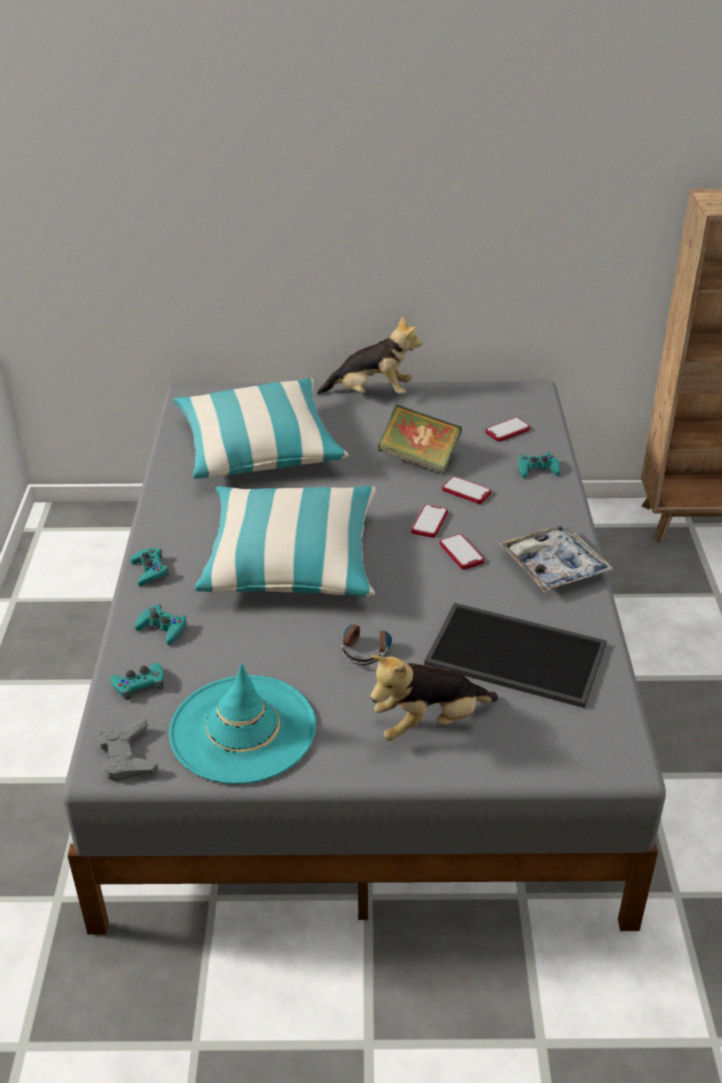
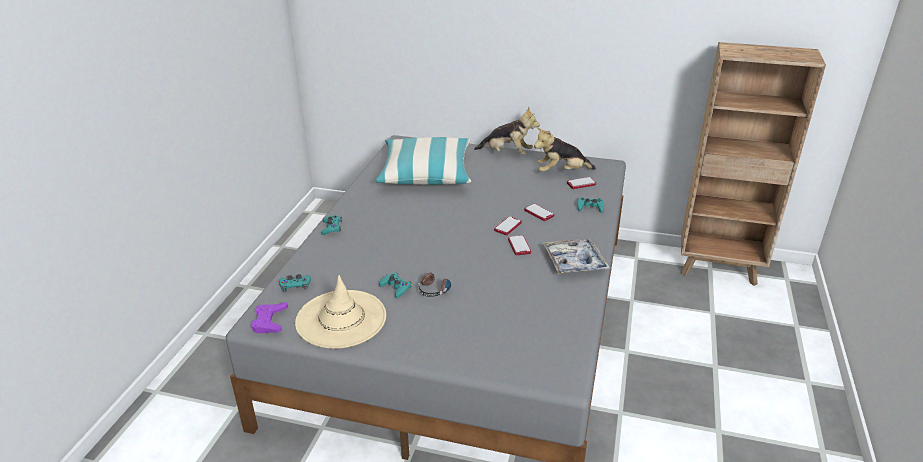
camera: 15 degrees right, 5 degrees down
(127, 756) = (269, 321): grey game controller -> purple game controller
(162, 628) = (323, 258): turquoise game controller -> turquoise game controller (396, 288)
(242, 729) = (341, 319): turquoise hat -> beige hat
(291, 559) = (415, 234): pillow -> none
(419, 459) = (518, 192): book -> none
(429, 723) = (453, 336): plush toy -> plush toy (561, 172)
(513, 656) = (524, 308): tray -> none

